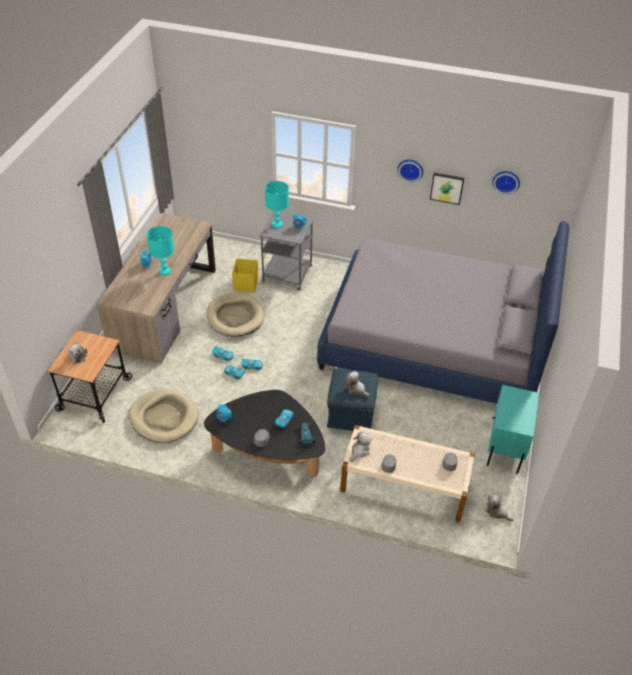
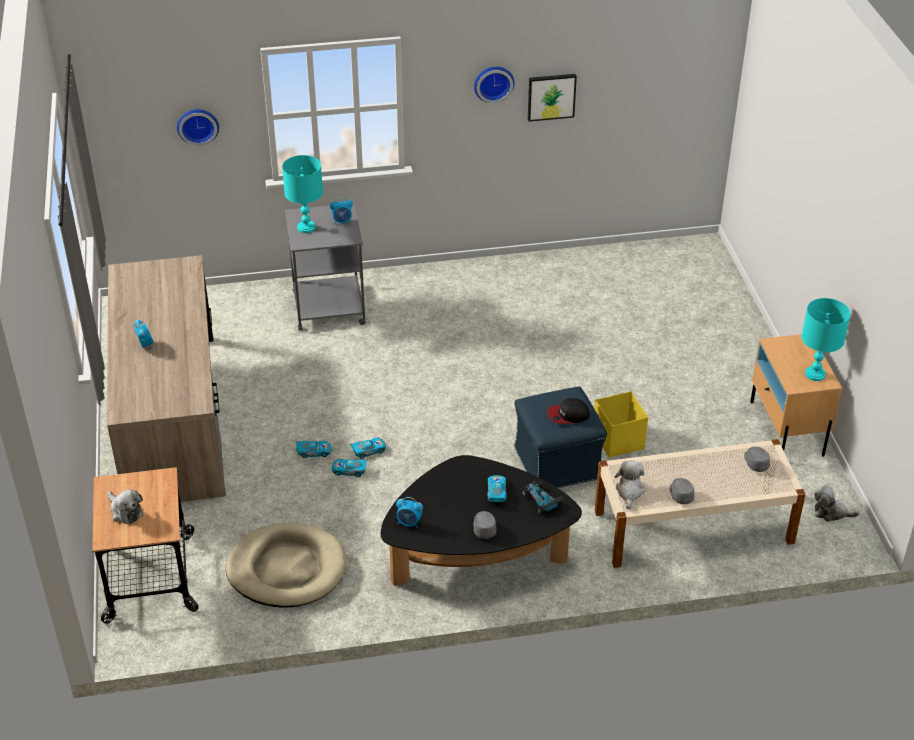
camera: 25 degrees left, 5 degrees down
(165, 271) = (182, 344): turquoise table lamp -> turquoise table lamp (815, 374)
(235, 317) = (293, 392): beige dog bed -> none
(245, 285) = (275, 342): yellow storage box -> yellow storage box (618, 441)
(356, 389) = (568, 415): plush toy -> cap
(434, 342) = (603, 330): grey bed -> none
(505, 446) = (786, 428): turquoise nightstand -> beige nightstand
(506, 181) = (636, 62): wall clock -> wall clock (197, 125)

